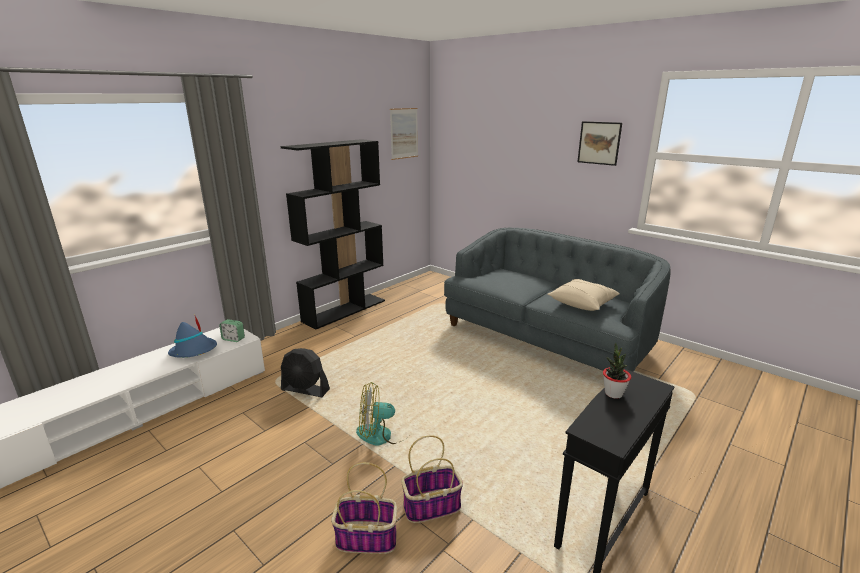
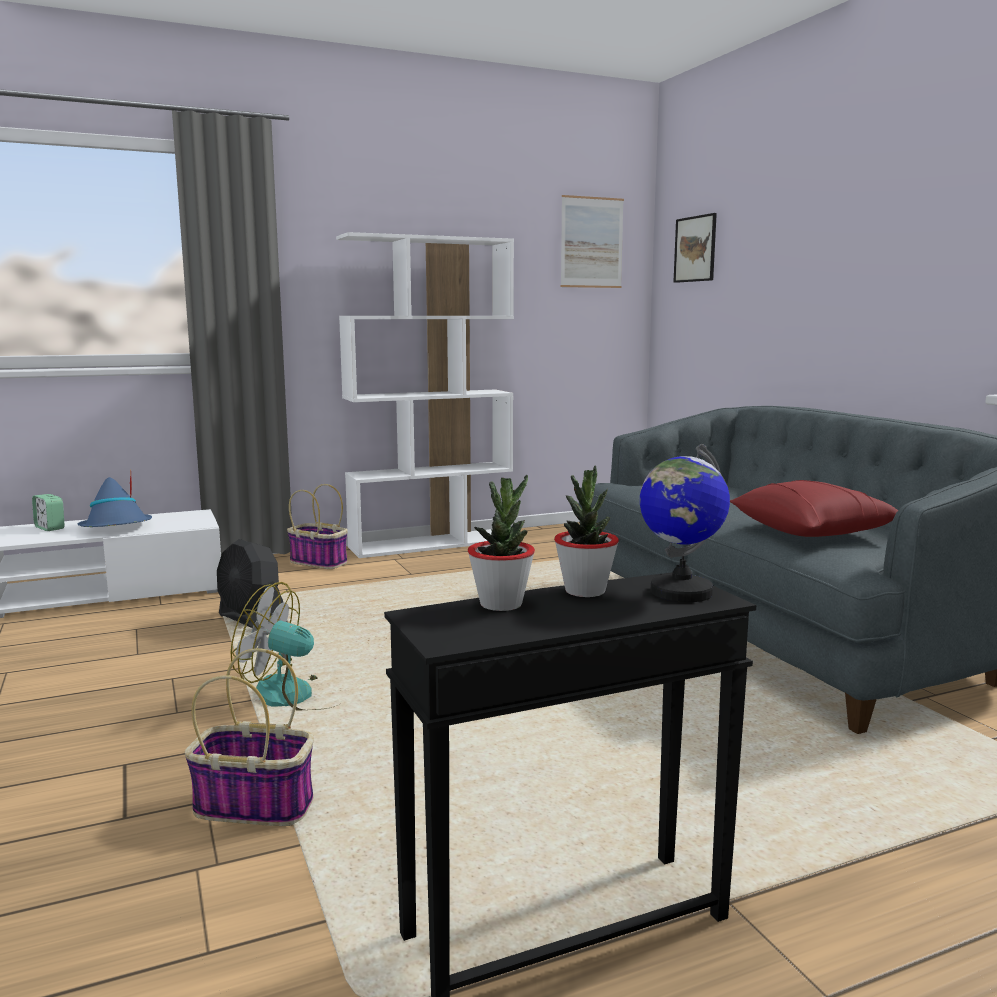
camera: 25 degrees right, 10 degrees down
(233, 339) = (183, 523): alarm clock -> alarm clock (50, 528)
(344, 310) = (431, 543): black bookcase -> white bookcase
(367, 538) = (104, 815): basket -> basket (320, 562)
(582, 303) = (812, 531): beige pillow -> red pillow
(598, 412) = (501, 604): none -> potted plant
(599, 143) = (930, 210): picture -> picture (695, 249)
(643, 384) = (680, 592): none -> globe

